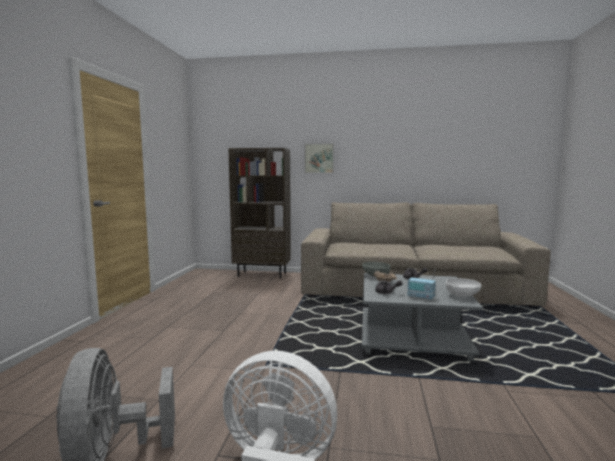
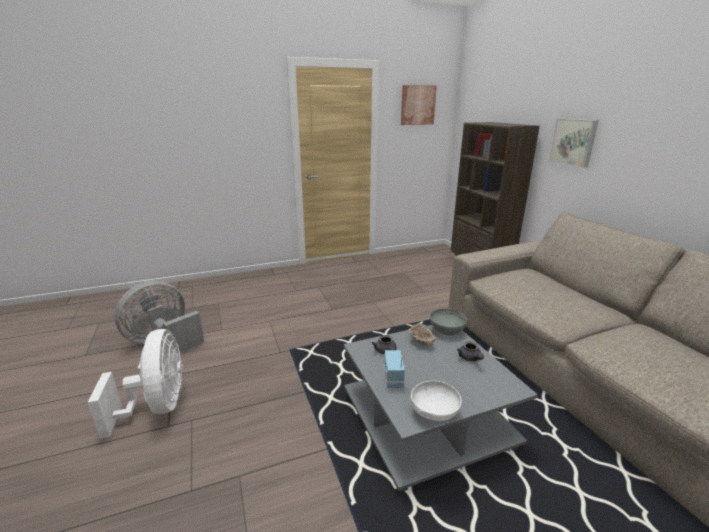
camera: 60 degrees right, 15 degrees up
(169, 134) = (417, 105): none -> picture

